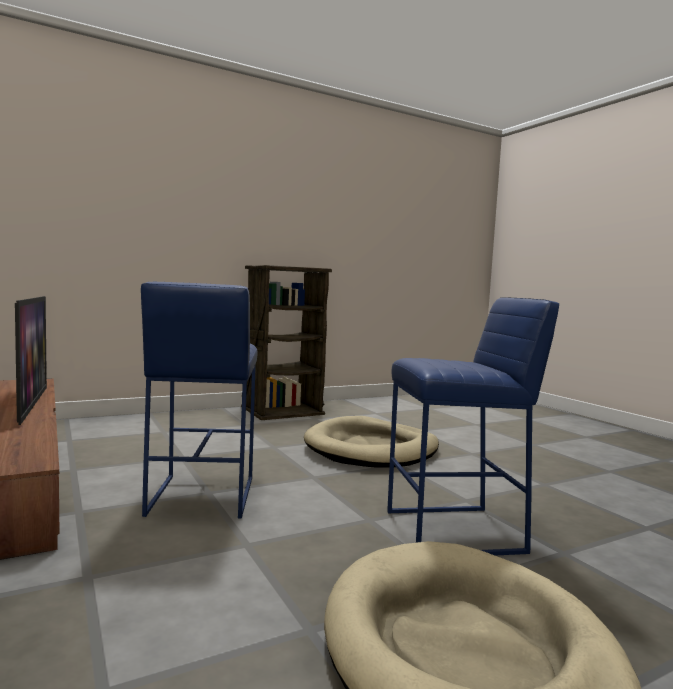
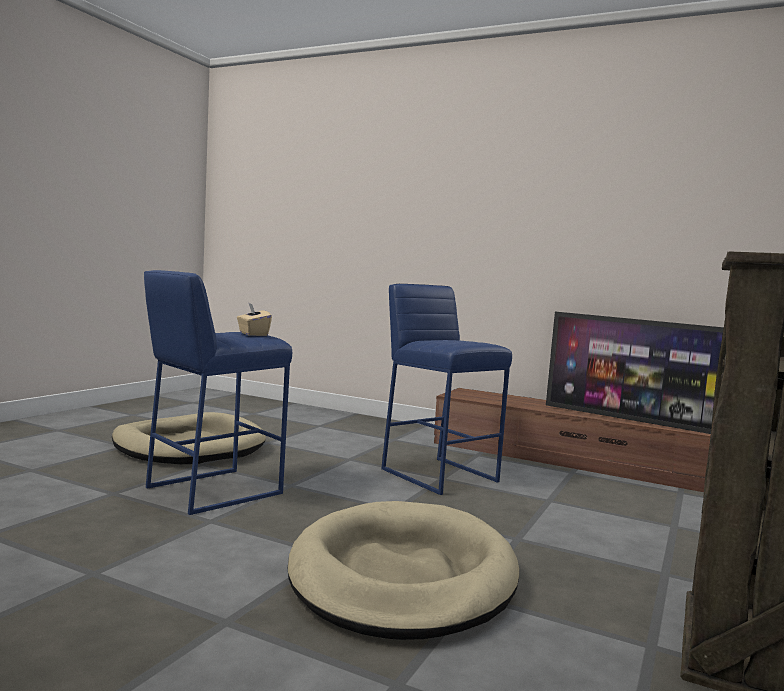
camera: 145 degrees right, 0 degrees up
(428, 359) = (253, 334): none -> beige tissue box

